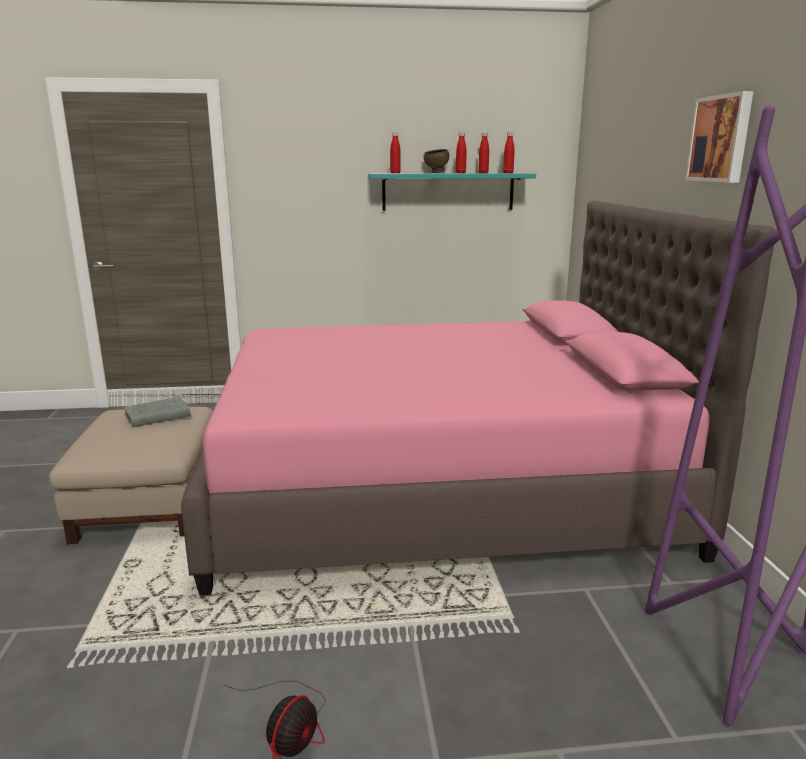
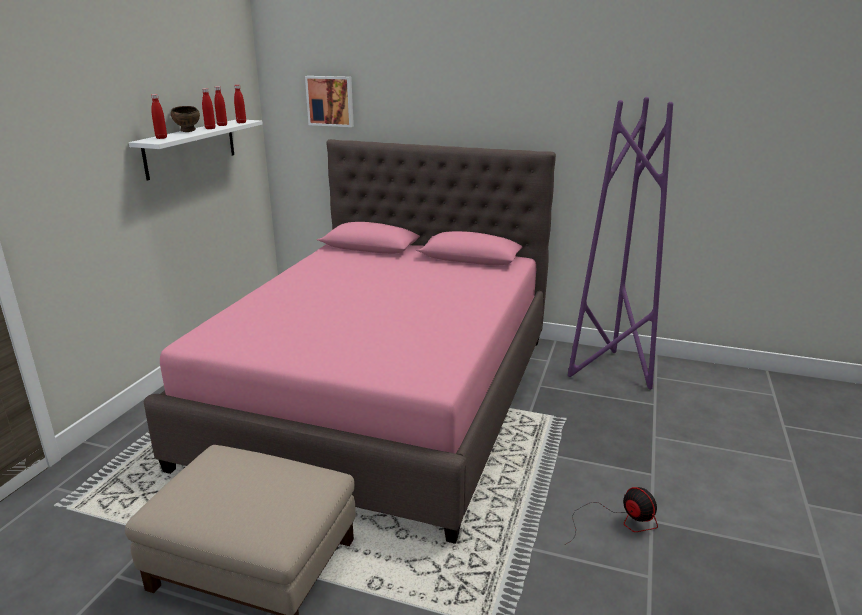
camera: 65 degrees left, 5 degrees up
(155, 416) = (226, 474): grey book -> none
(448, 191) = (191, 148): turquoise shelf -> white shelf
(721, 139) = (477, 98): picture -> picture (330, 101)

